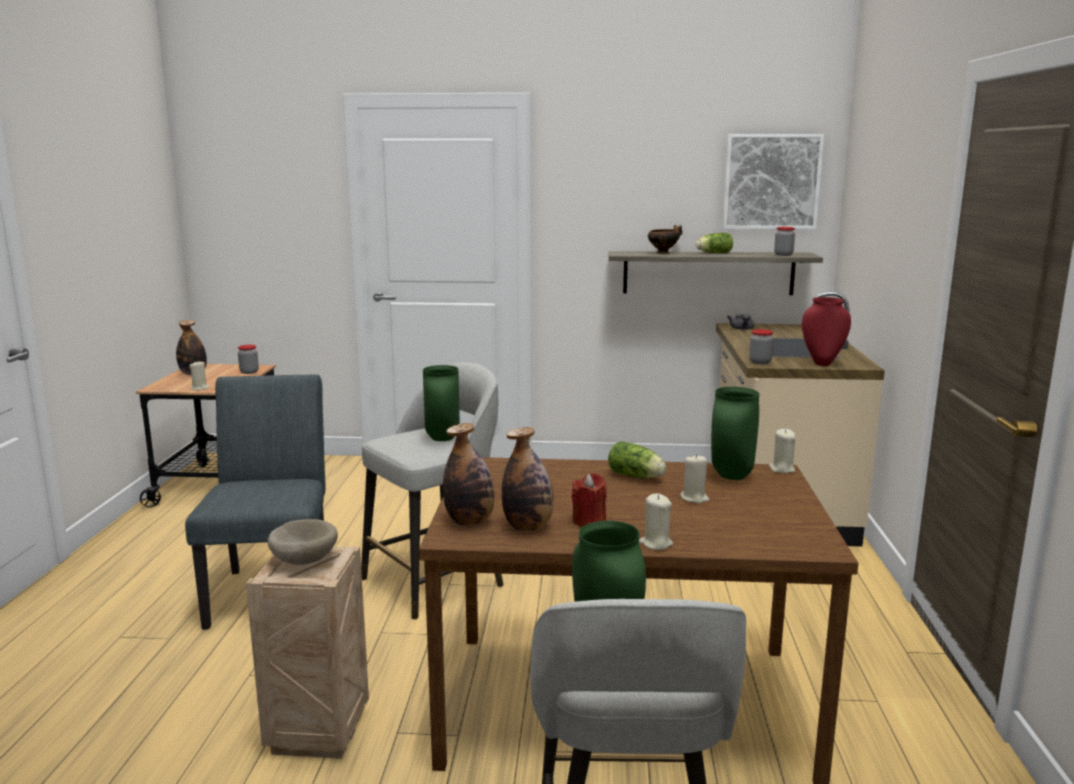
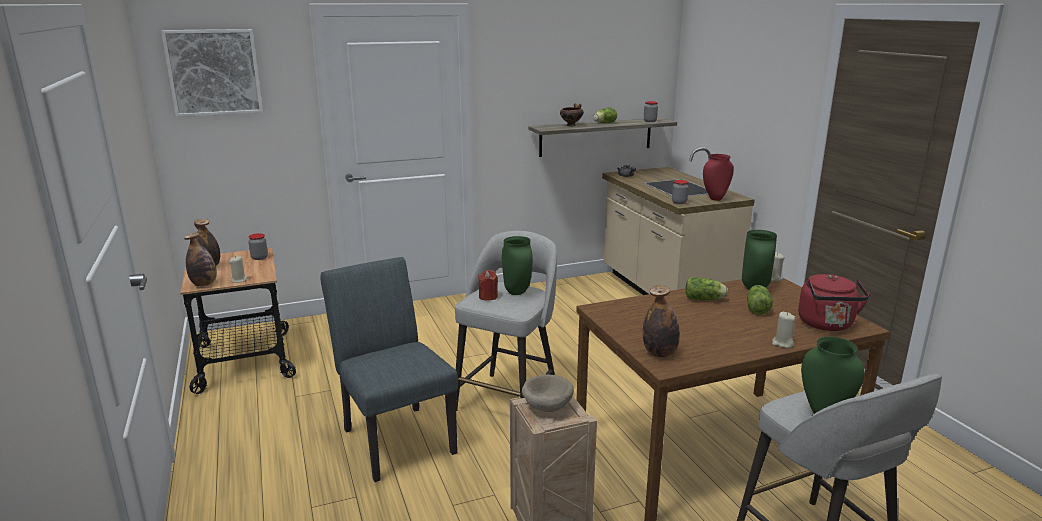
camera: 25 degrees left, 5 degrees up
(528, 527) = (699, 349): bottle -> bottle (204, 284)
(589, 521) = (725, 336): red candle -> red candle (488, 297)
(694, 498) = (757, 308): beige candle -> lettuce
(765, 535) = (827, 325): none -> red kettle
(771, 182) = (635, 69): picture -> picture (214, 72)

